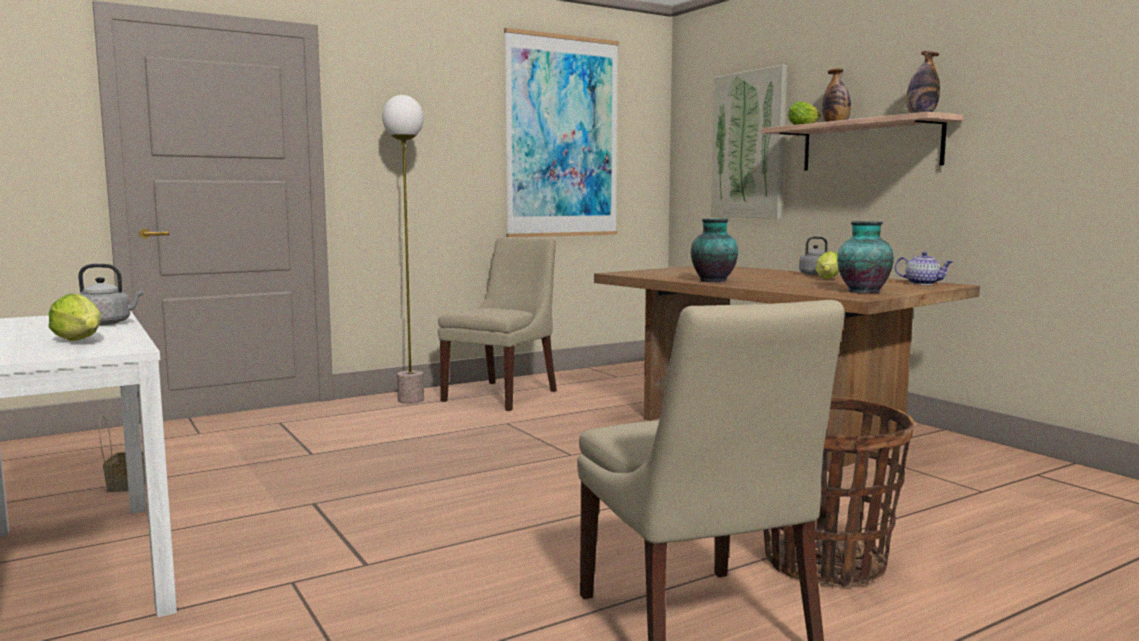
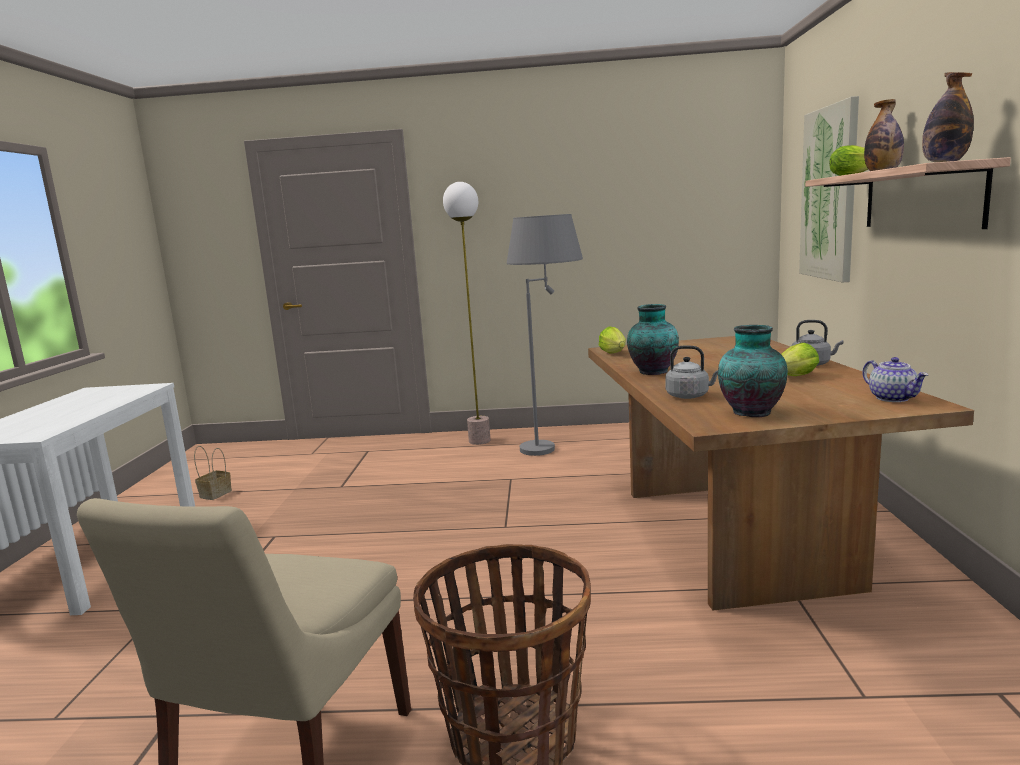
camera: 35 degrees right, 5 degrees up
(81, 341) = (48, 422): lettuce -> lettuce (614, 354)
(107, 323) = (117, 400): grey kettle -> grey kettle (689, 396)
(502, 395) = (554, 445): beige chair -> grey floor lamp
(562, 137) = (642, 197): picture -> none

